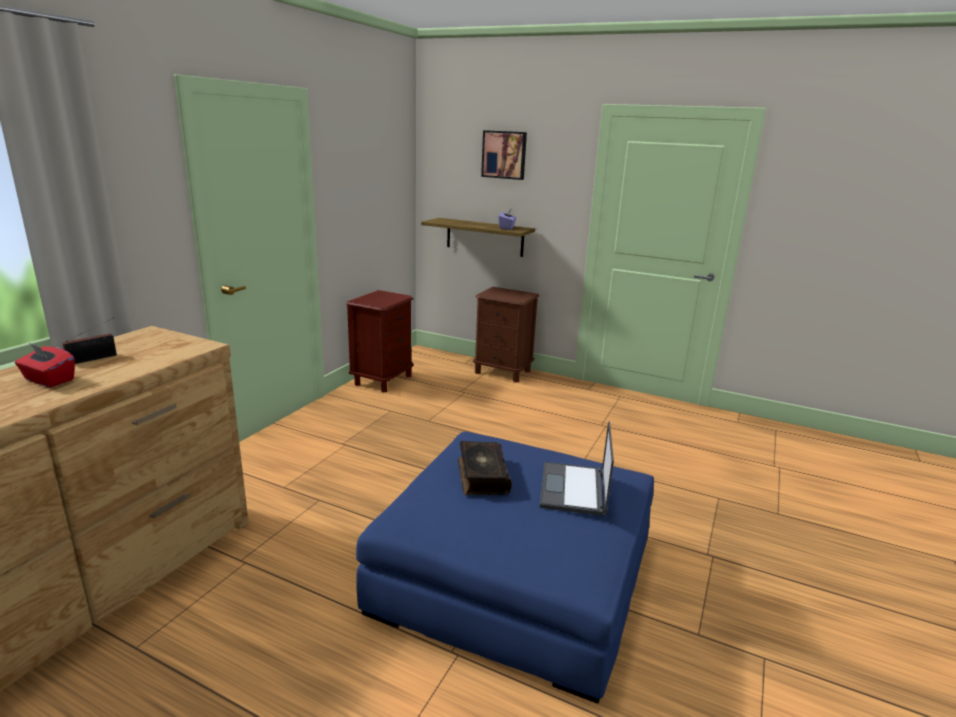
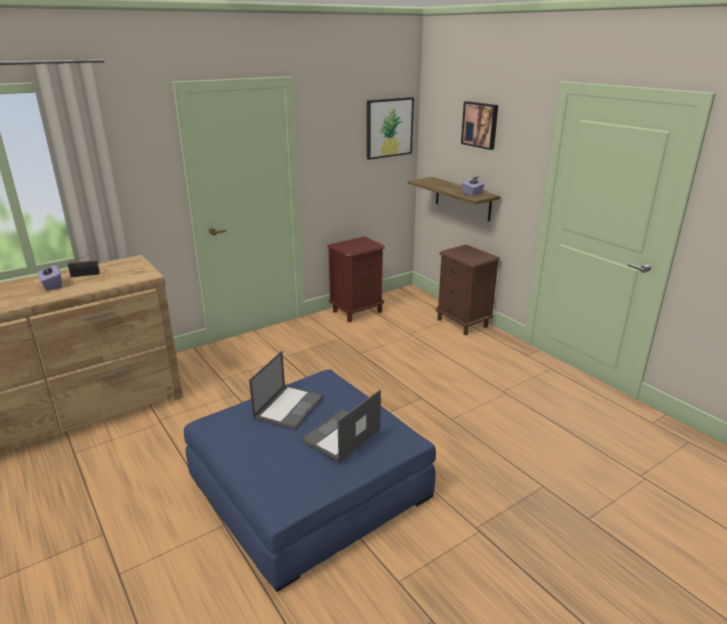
camera: 30 degrees right, 5 degrees up
(49, 380) = (51, 285): red tissue box -> purple tissue box
(393, 162) = (389, 127): none -> picture
(481, 476) = (289, 407): book -> laptop

